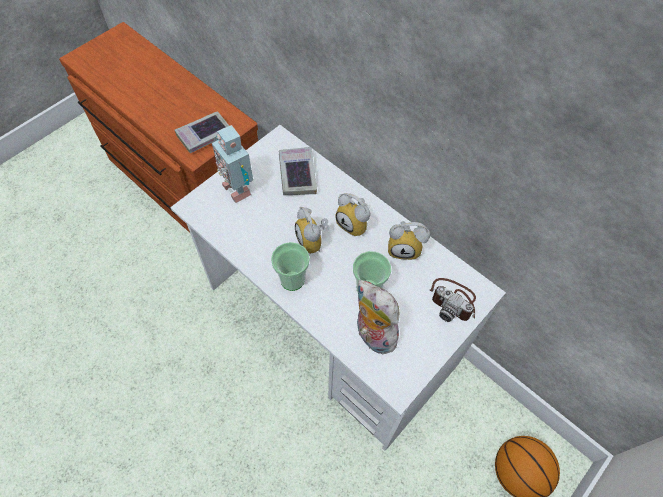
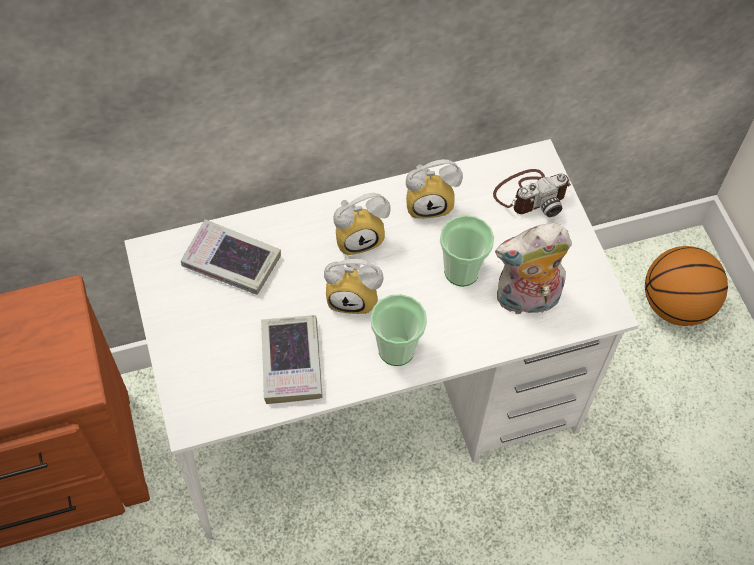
camera: 60 degrees left, 0 degrees up
(204, 135) = (48, 354): book -> book (291, 362)
(238, 188) = (202, 346): toy robot -> none
(405, 248) = (429, 202): alarm clock -> alarm clock turned 45 degrees clockwise

